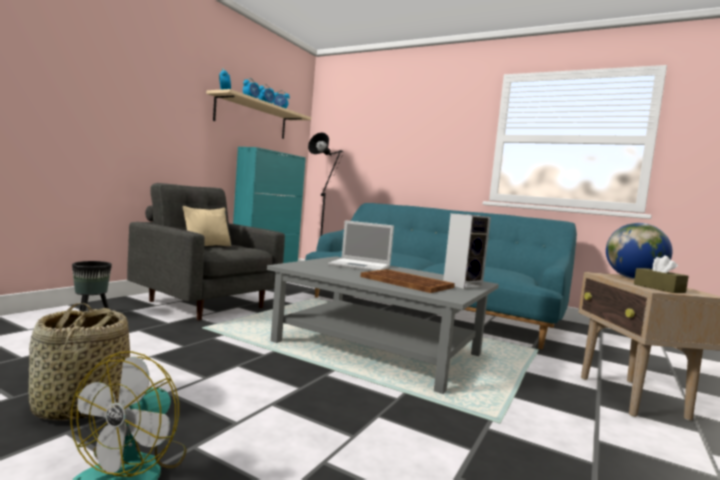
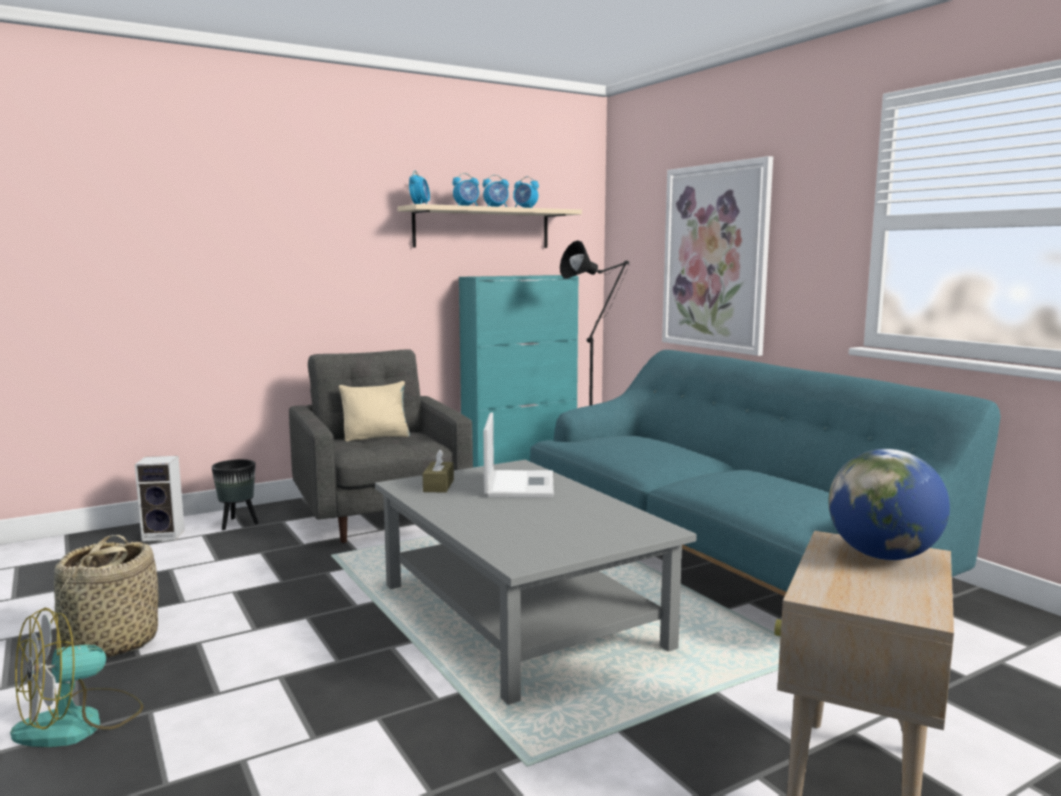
camera: 30 degrees right, 5 degrees up
(361, 266) = (519, 484): laptop -> laptop turned 135 degrees counterclockwise
(394, 153) = (715, 257): none -> picture
(407, 282) = (518, 525): brown tray -> none
(463, 284) = (611, 534): speaker -> speaker (165, 535)
(659, 288) = (843, 589): brown tissue box -> brown tissue box (438, 486)

